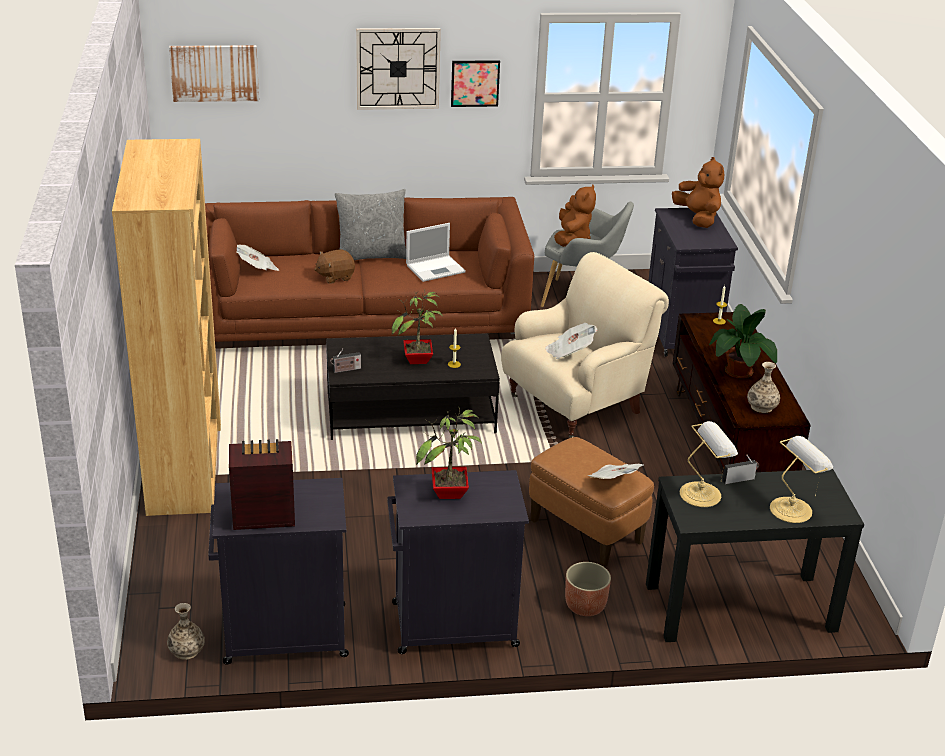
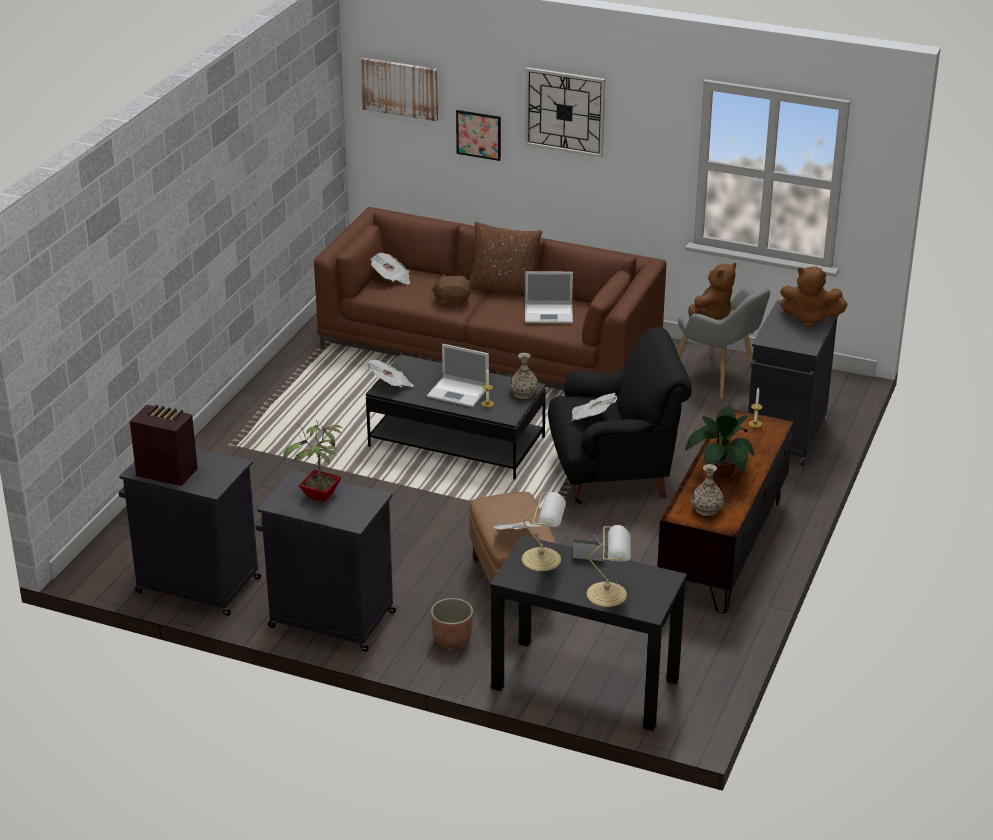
camera: 30 degrees right, 0 degrees up
(185, 467) = (233, 437): brown bookcase -> none
(186, 650) = (118, 574): vase -> vase (523, 393)
(345, 370) = (390, 385): radio -> newspaper
(371, 255) = (504, 289): grey pillow -> brown pillow
(418, 361) = (459, 392): potted plant -> laptop
(475, 83) = (638, 138): picture -> picture (478, 135)
(577, 404) = (614, 474): beige armchair -> black armchair
(698, 218) = (809, 318): brown plush toy -> brown plush toy turned 105 degrees clockwise

